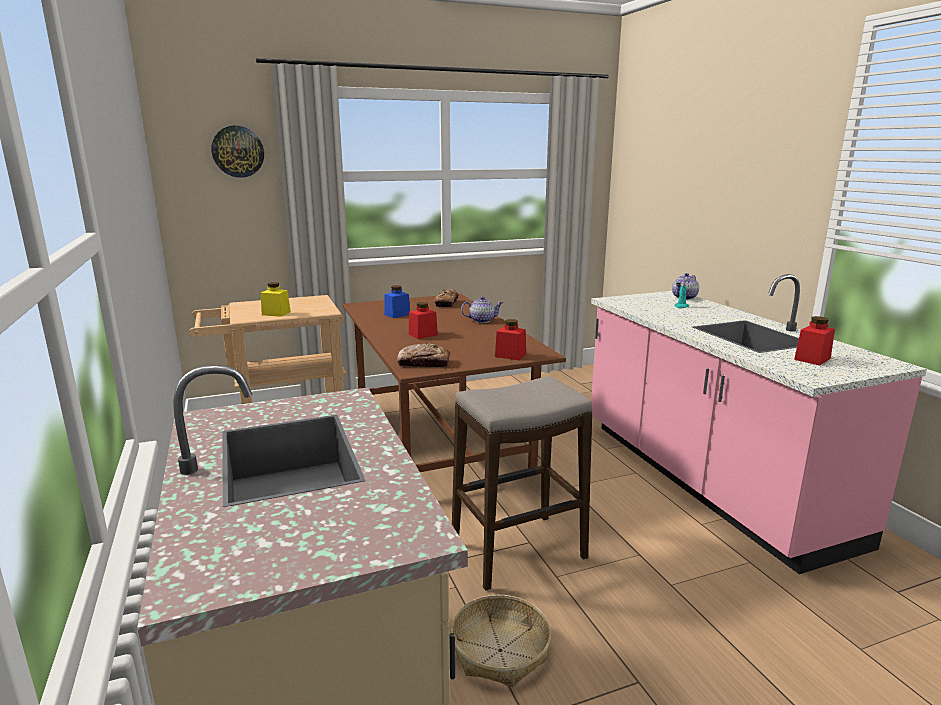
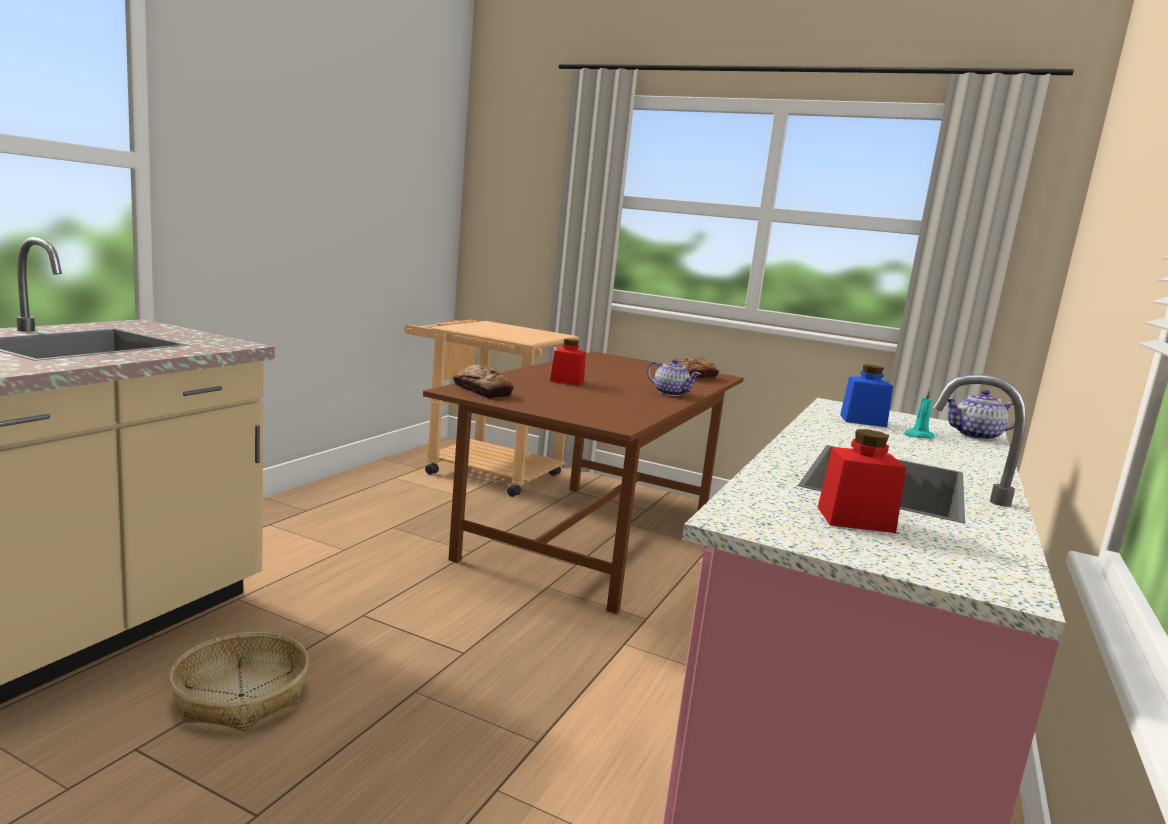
camera: 45 degrees right, 5 degrees down
(238, 151) = (536, 165): wall clock -> none
(276, 313) = (484, 331): yellow jar -> none
(397, 314) = (606, 367): blue jar -> blue jar (863, 421)
(510, 355) = (580, 414): red jar -> none
(518, 551) = (436, 651): stool -> none

